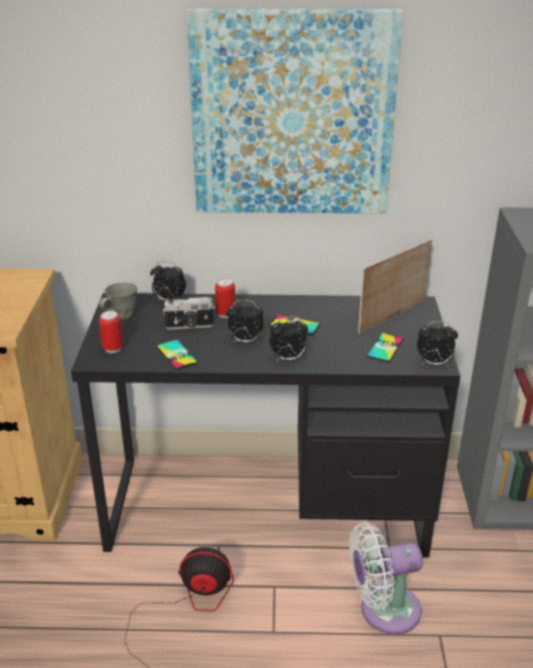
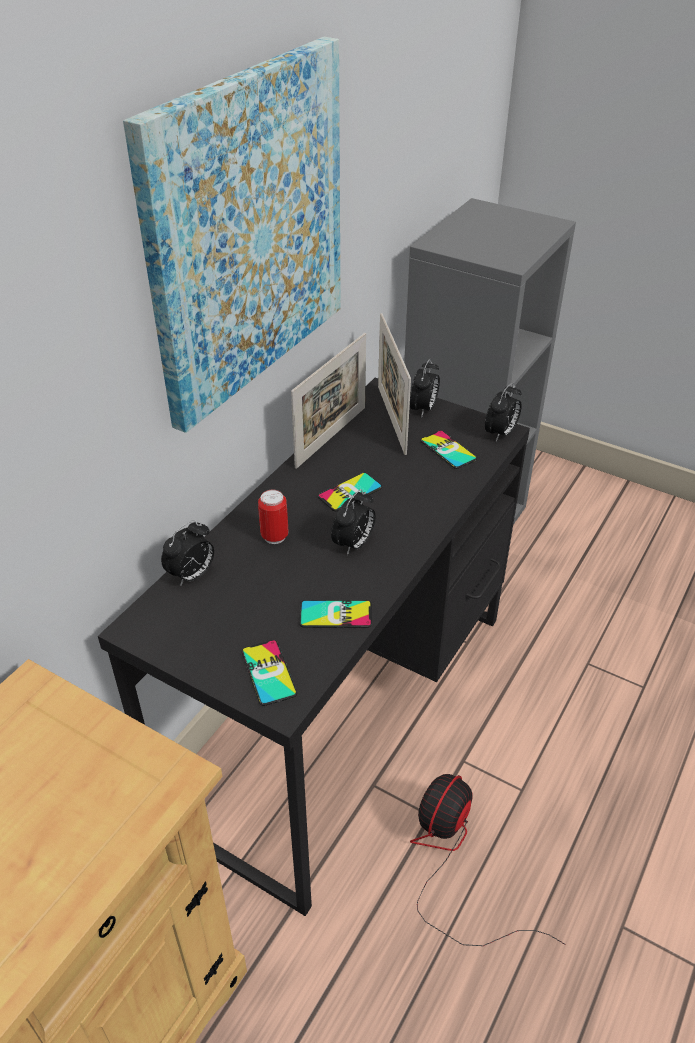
camera: 60 degrees left, 10 degrees up
(113, 348) = (268, 673): can -> phone
(121, 316) = (187, 636): grey mug -> none
(189, 326) = (275, 578): camera -> none
(288, 359) = (418, 525): alarm clock -> alarm clock (423, 409)
(344, 301) = (331, 436): none -> picture frame
(383, 610) = (540, 687): white fan -> none

